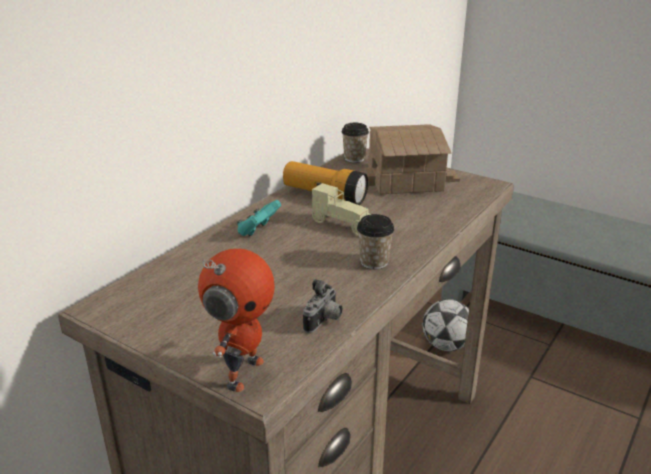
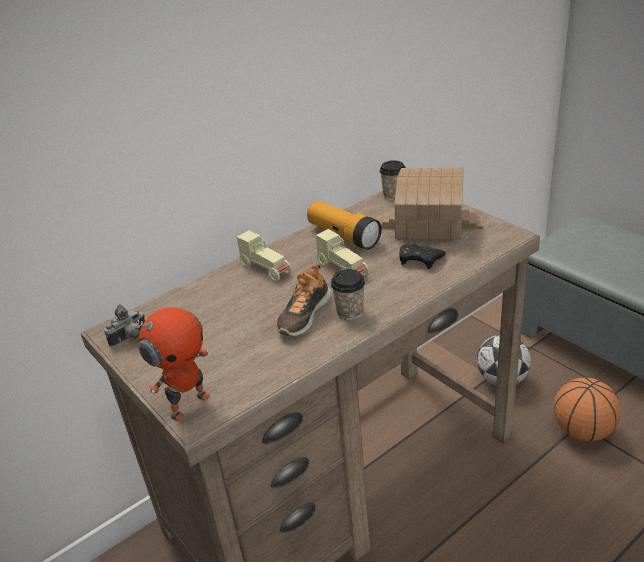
camera: 20 degrees right, 5 degrees up
(258, 231) = (266, 269): turquoise game controller -> beige toy car
(324, 321) = (276, 367): camera -> camera (130, 338)
(326, 269) = (304, 315): none -> shoe
(415, 210) = (420, 259): none -> black game controller
(536, 382) = (582, 431): none -> basketball

